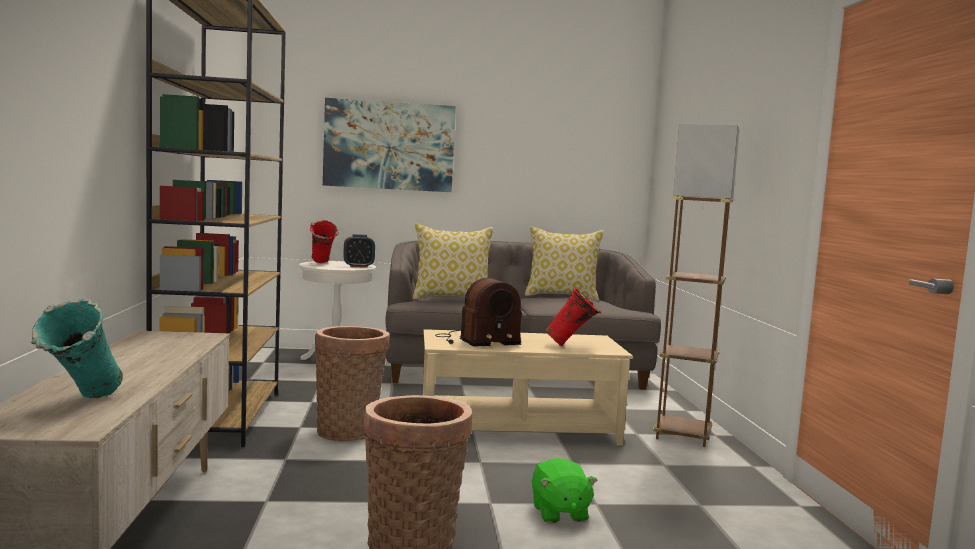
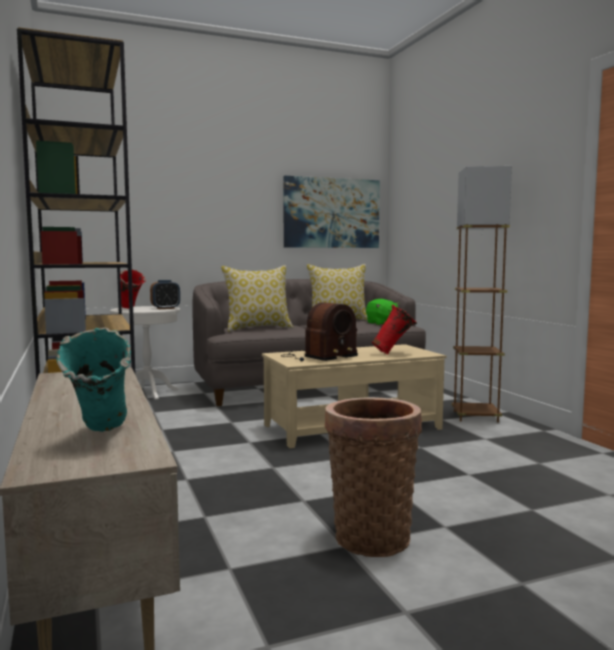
camera: 15 degrees left, 0 degrees up
(349, 431) = (219, 448): basket -> none
(389, 146) = (177, 201): picture -> picture (331, 213)
(559, 513) = (450, 485): green plush toy -> green plush toy (382, 323)

